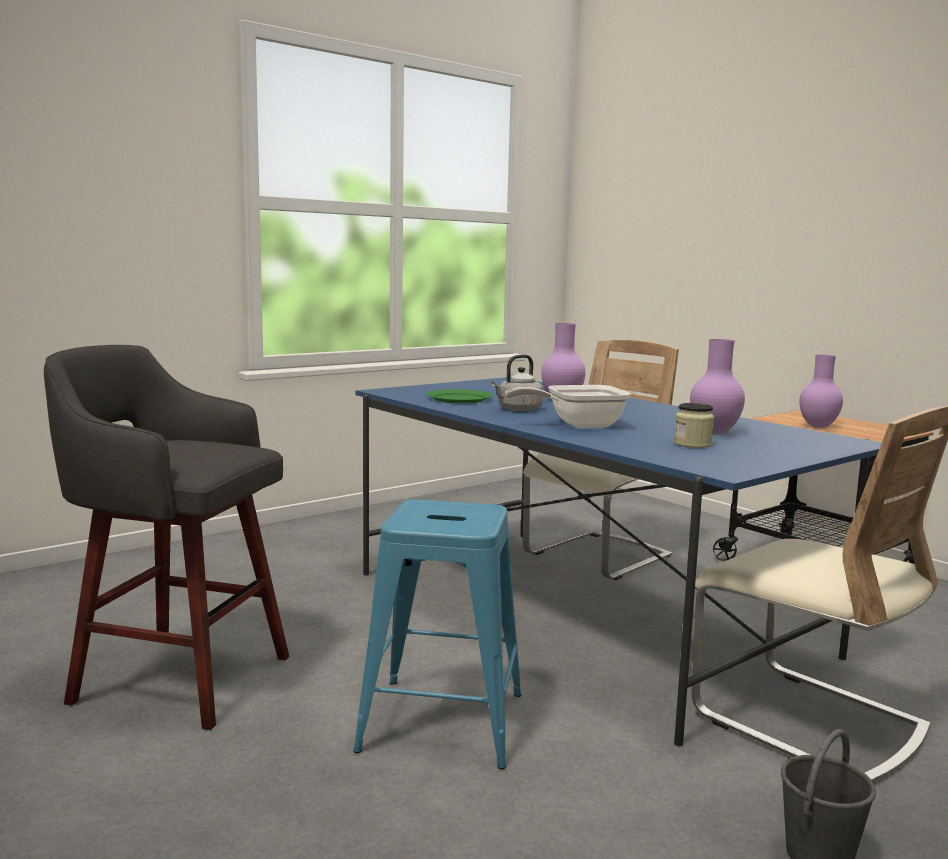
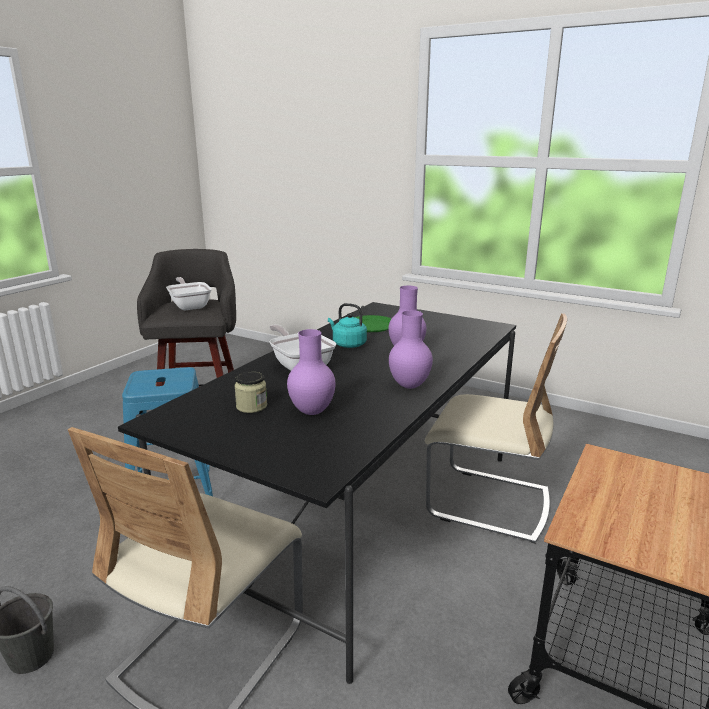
camera: 70 degrees right, 10 degrees up
(180, 447) = (190, 306): none -> frying pan
(518, 409) = (347, 344): grey kettle -> turquoise kettle
(579, 612) = (357, 512): blue dining table -> black dining table
(819, 427) = (629, 498): purple vase -> purple vase (408, 386)

